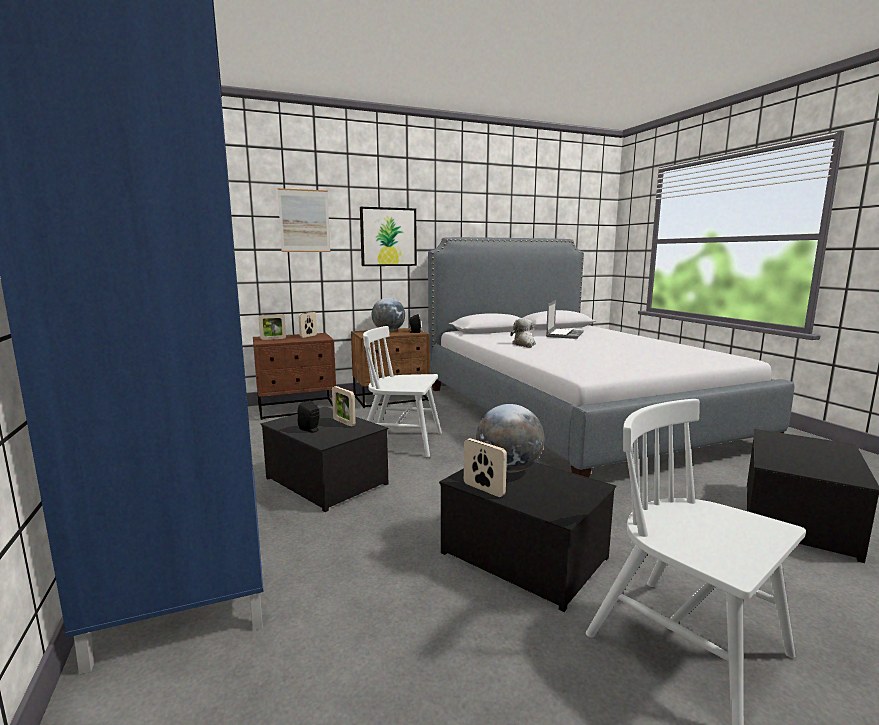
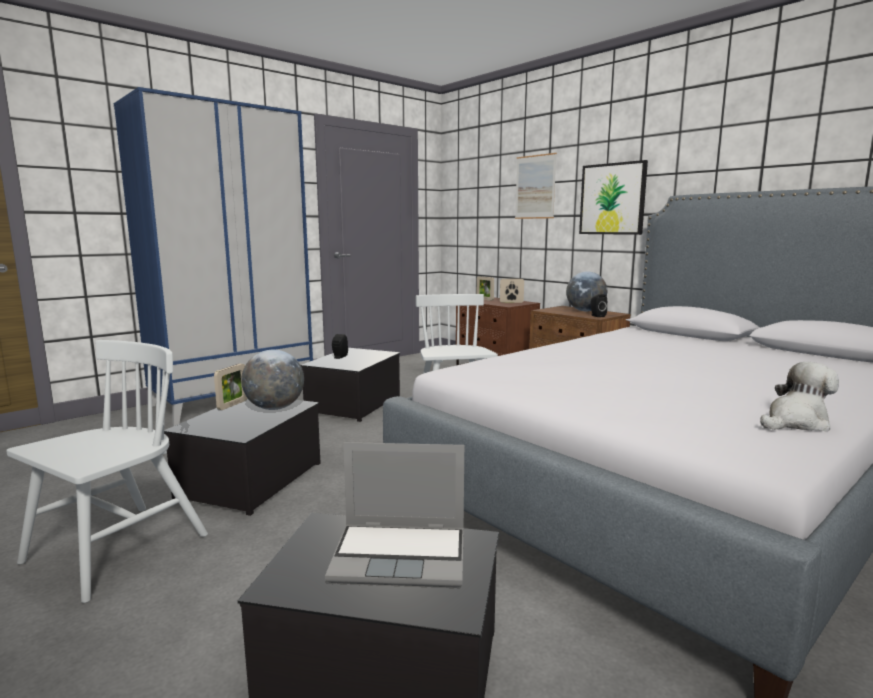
camera: 70 degrees right, 0 degrees up
(344, 422) = (361, 360): picture frame -> none
(524, 344) = (605, 347): plush toy -> plush toy (795, 423)
(564, 334) = (743, 357): laptop -> laptop (402, 555)

